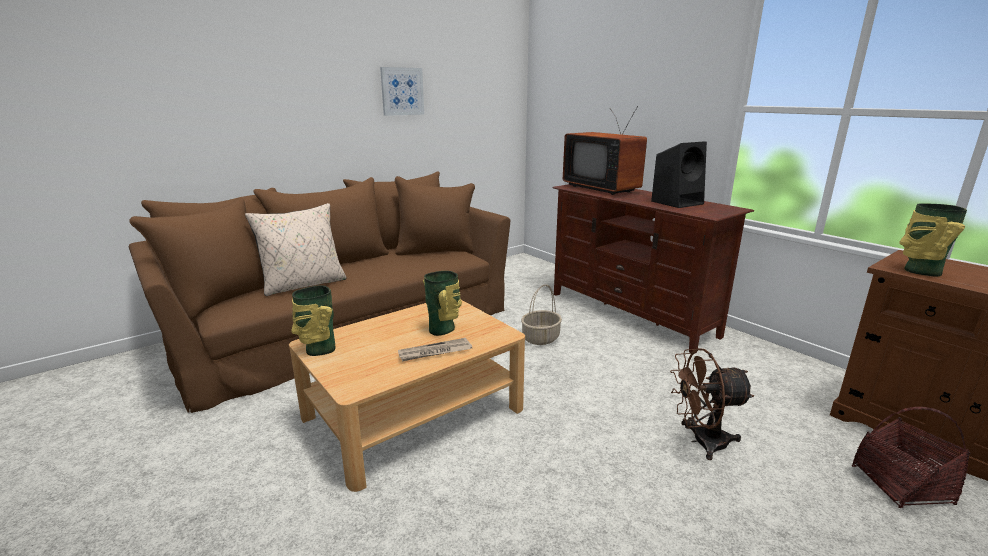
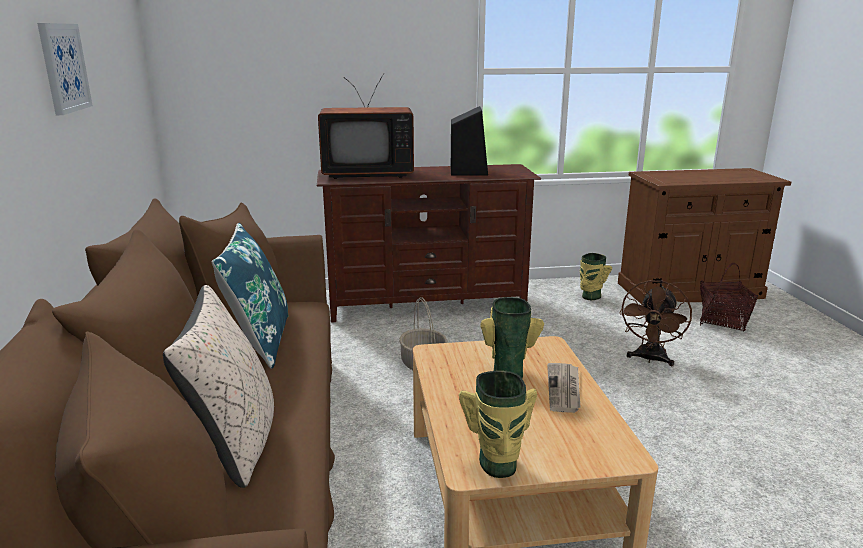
camera: 60 degrees left, 0 degrees up
(410, 261) = (259, 341): none -> blue pillow
(920, 271) = (675, 180): vase -> vase (590, 297)

